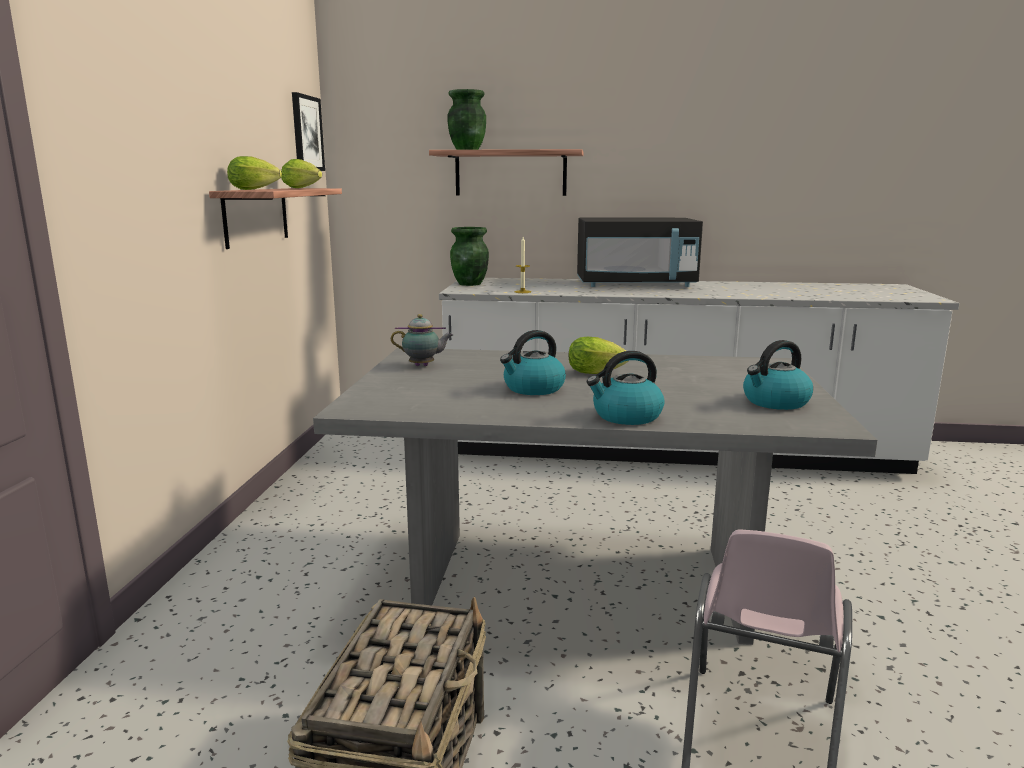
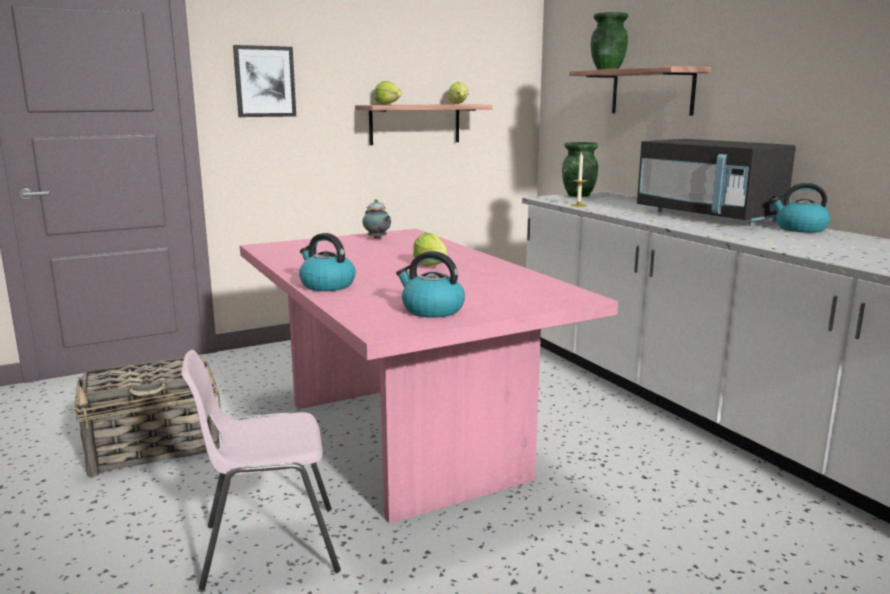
camera: 55 degrees right, 0 degrees up
(306, 133) = (507, 60): picture -> picture (264, 81)
(533, 389) = (362, 262): kettle -> kettle (799, 229)
(579, 583) = (400, 439): grey dining table -> pink dining table

